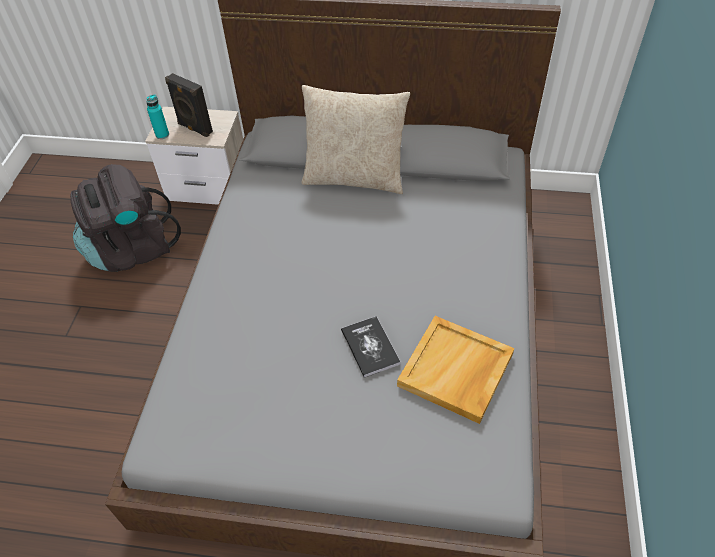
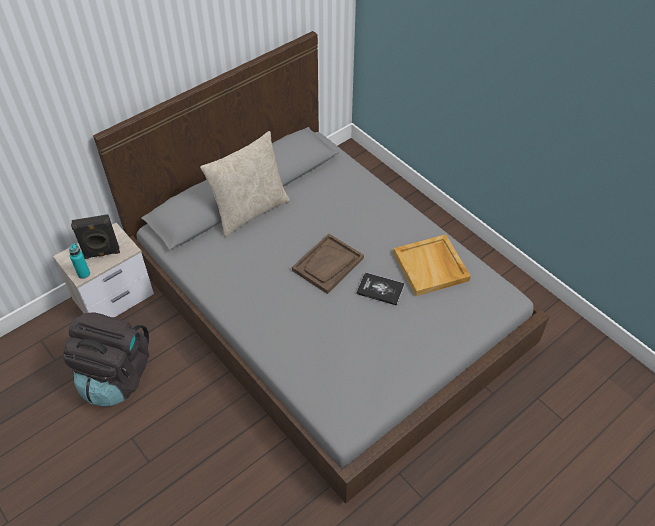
camera: 50 degrees left, 0 degrees up
(354, 280) = (328, 264): none -> brown tray

